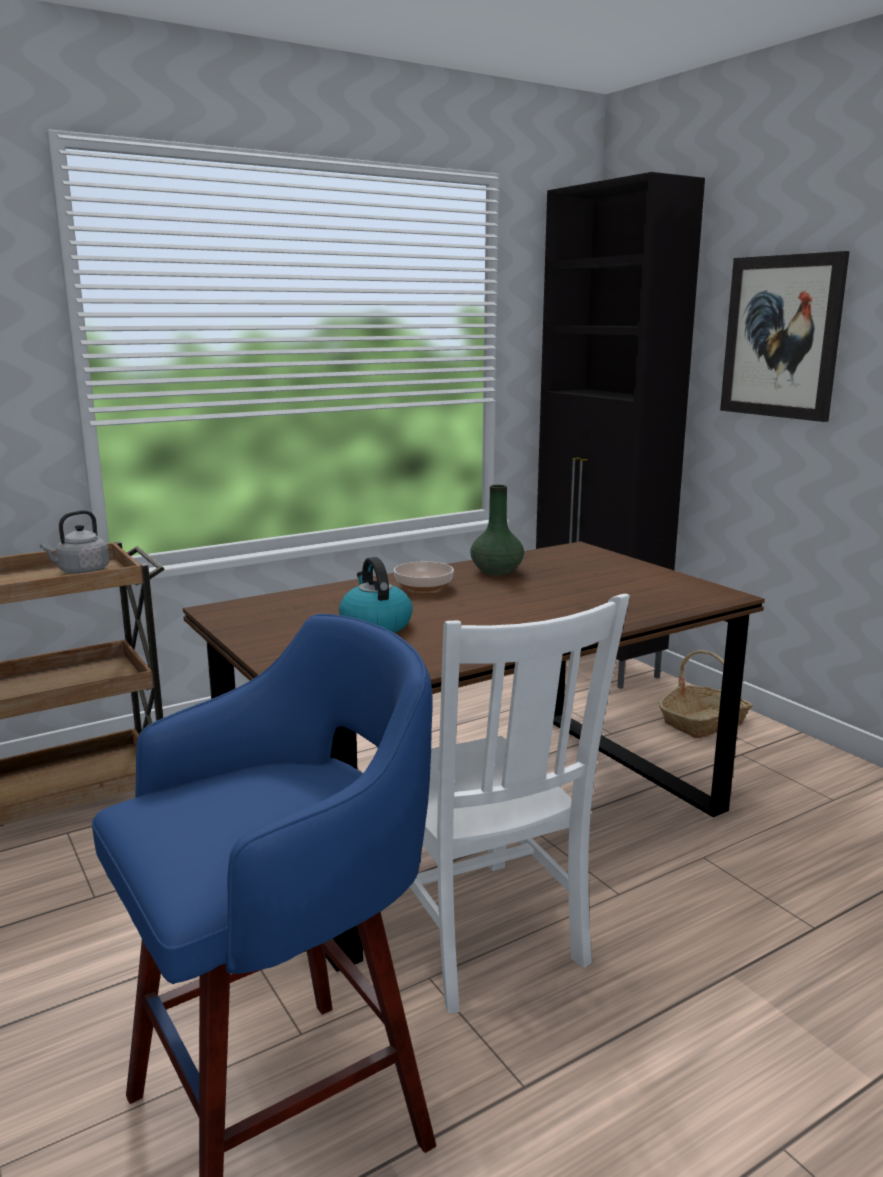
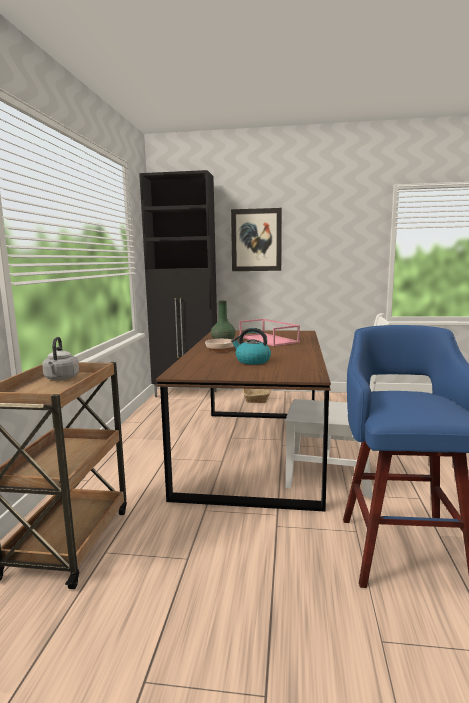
camera: 50 degrees left, 5 degrees down
(578, 592) = (269, 339): none -> pink tray

